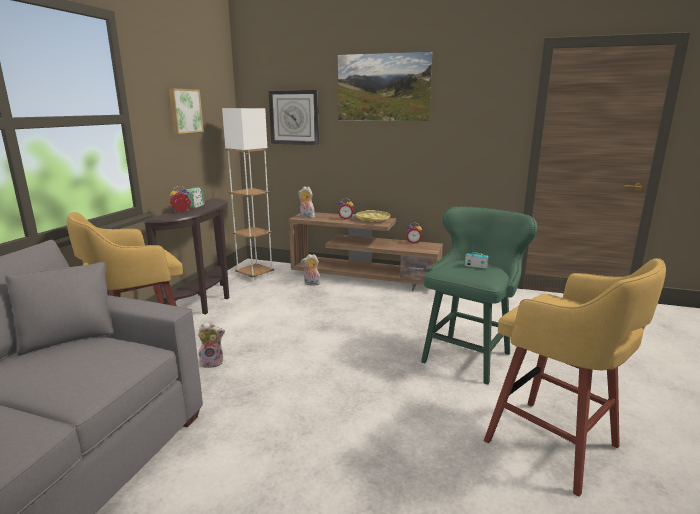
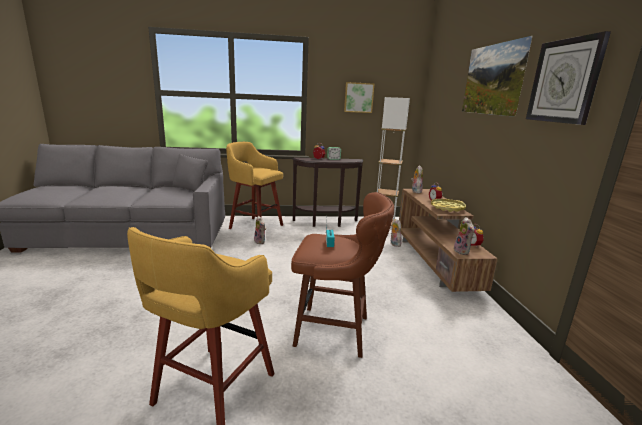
camera: 65 degrees right, 0 degrees up
(294, 117) = (442, 108): wall clock -> wall clock (564, 81)
(425, 249) = (462, 251): none -> plush toy
(468, 355) = (336, 331): green stool -> brown stool

